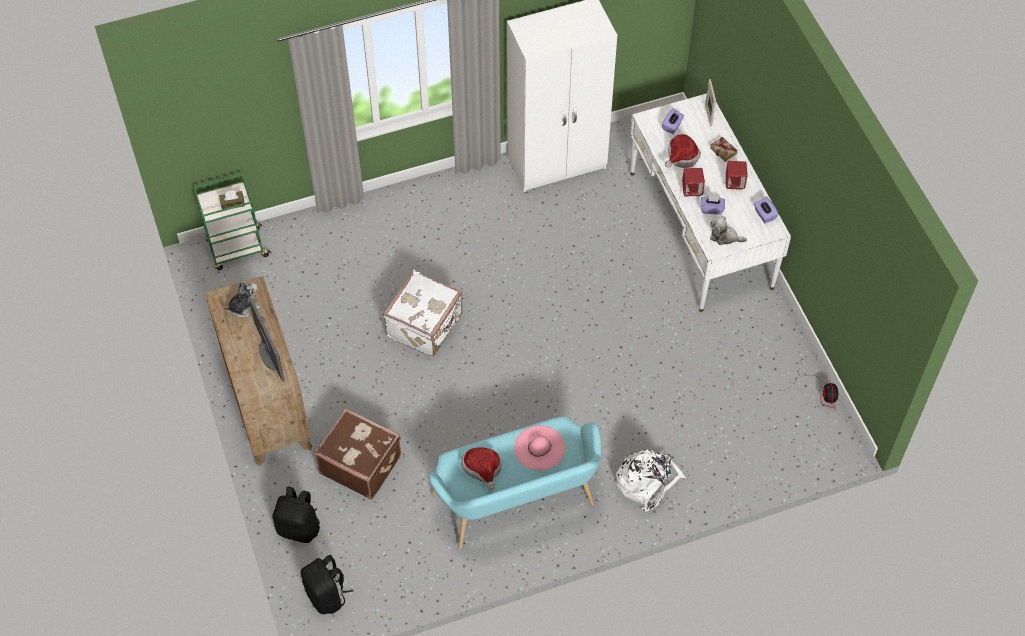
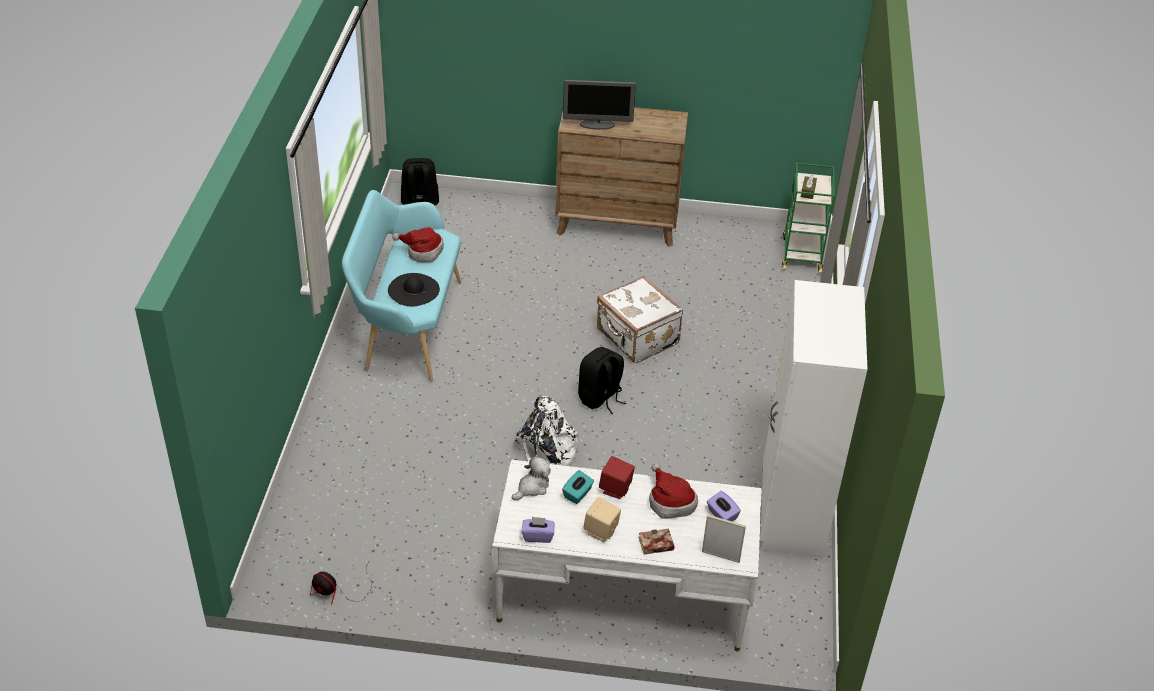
camera: 115 degrees right, 15 degrees down
(244, 307) = (657, 126): plush toy -> none
(299, 528) = (489, 207): black backpack -> black backpack (600, 398)
(361, 463) = (521, 255): brown suitcase -> none
(539, 448) = (413, 290): pink hat -> black hat
(647, 482) = (356, 414): white backpack -> white backpack (547, 454)
(711, 209) = (577, 494): purple tissue box -> turquoise tissue box
(734, 183) = (601, 531): red speaker -> beige speaker

